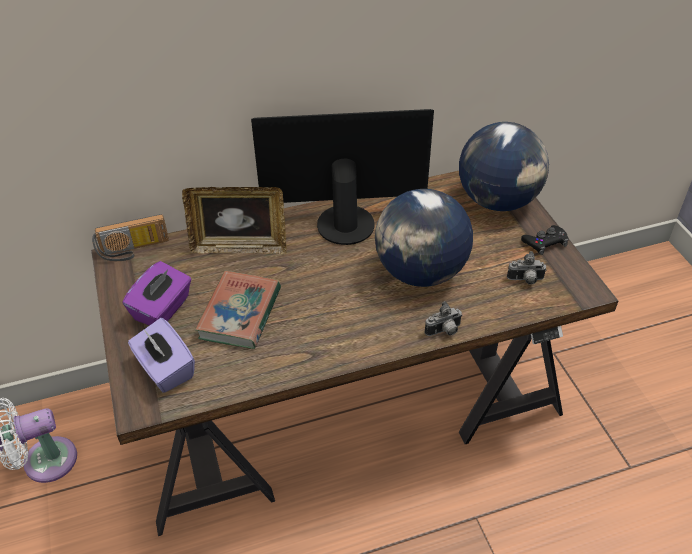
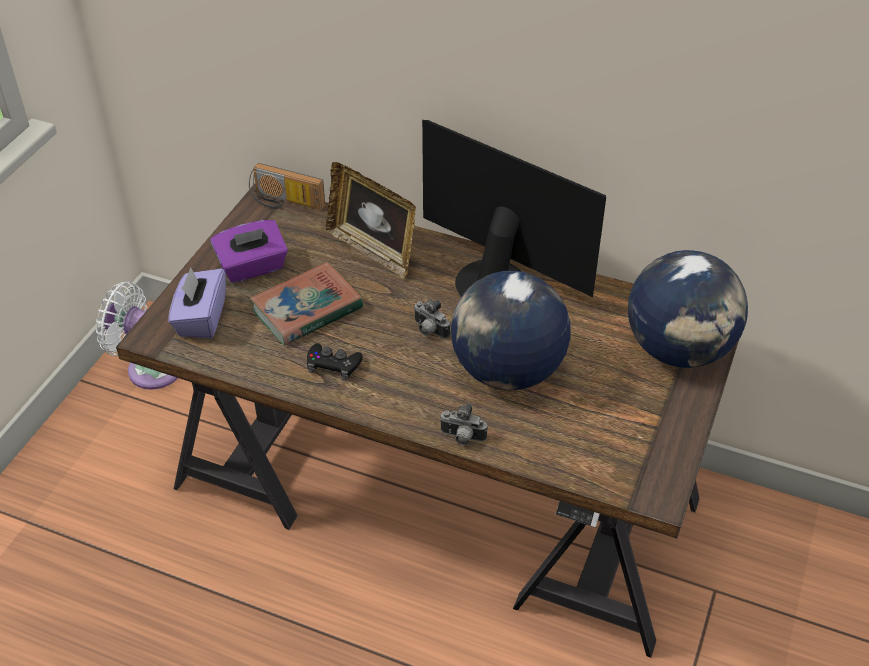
camera: 40 degrees right, 0 degrees up
(525, 280) = (604, 444): camera -> camera (429, 331)
(545, 243) = (675, 421): black game controller -> black game controller (333, 365)

